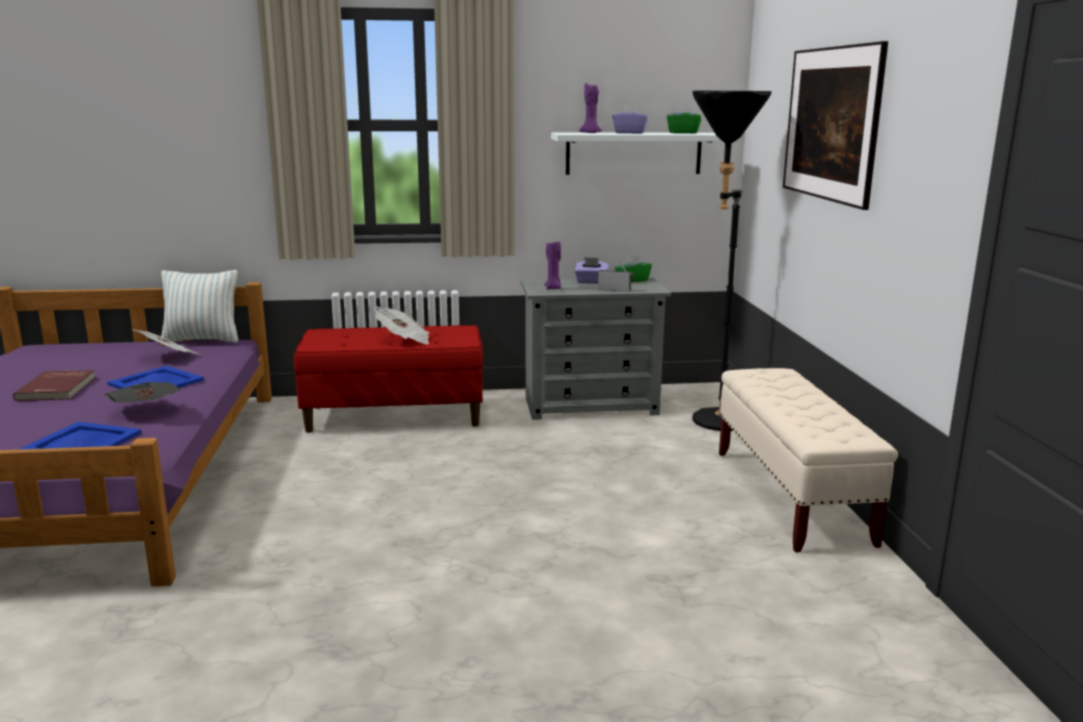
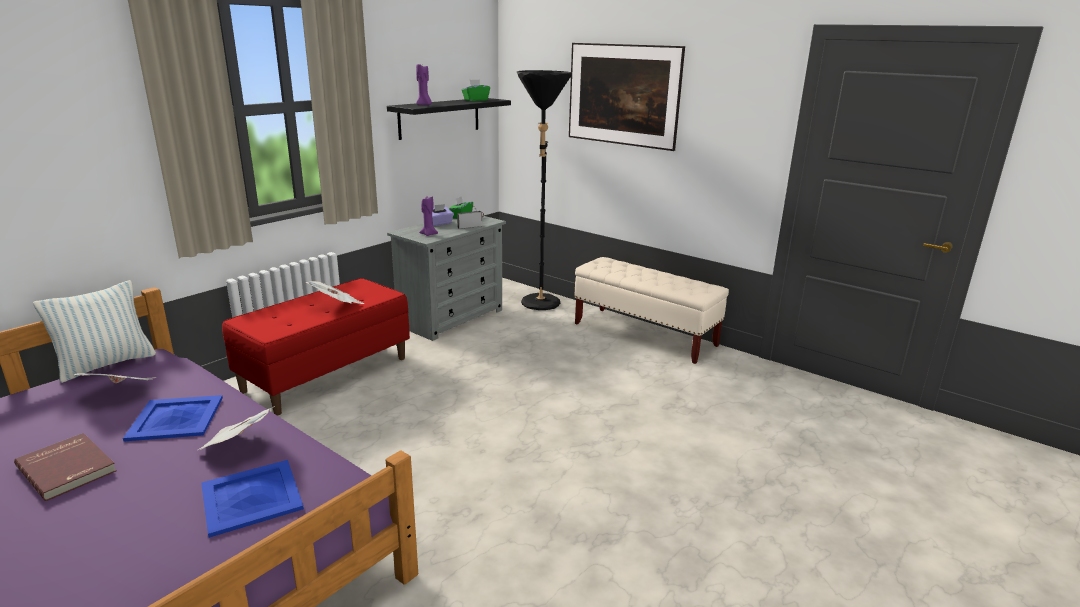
camera: 45 degrees left, 5 degrees up
(629, 133) = (447, 103): purple tissue box -> none
(633, 153) = (439, 118): white shelf -> black shelf

